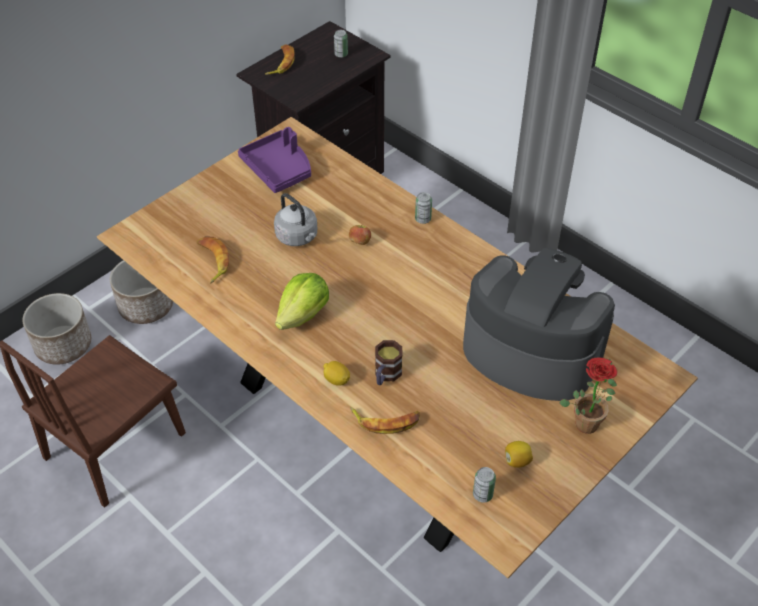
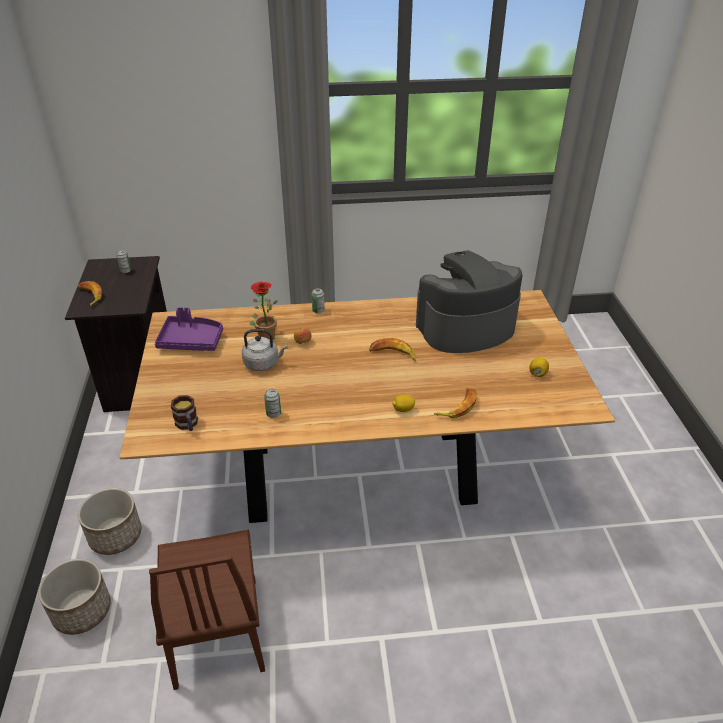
camera: 50 degrees left, 10 degrees down
(212, 261) = (230, 411): banana -> banana (392, 354)
(304, 315) = (332, 395): lettuce -> none
(386, 375) = (422, 388): mug -> mug (188, 425)
(482, 494) = (549, 398): can -> can (273, 414)
(586, 420) = (533, 336): potted plant -> potted plant (264, 336)

